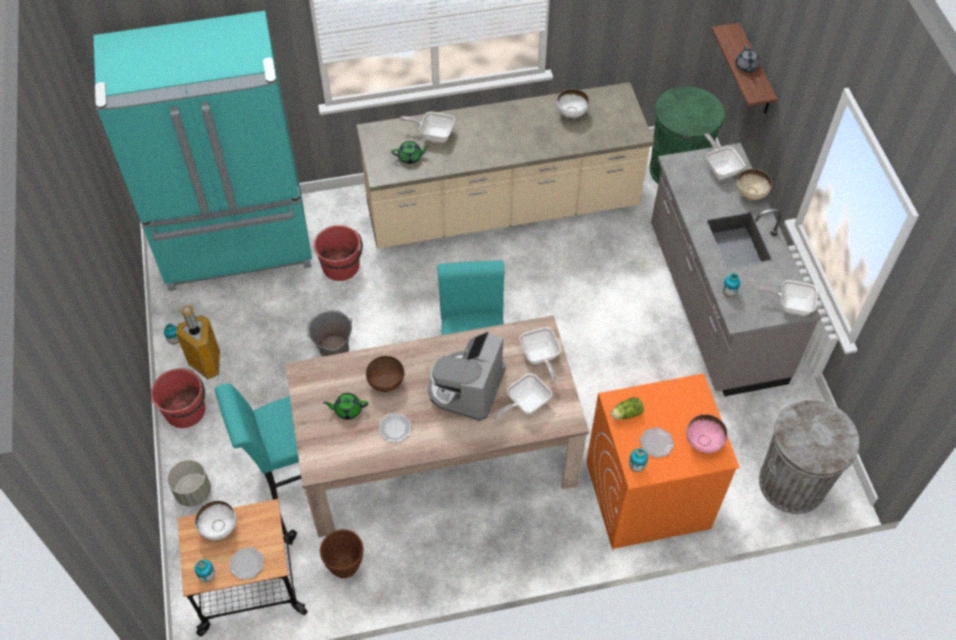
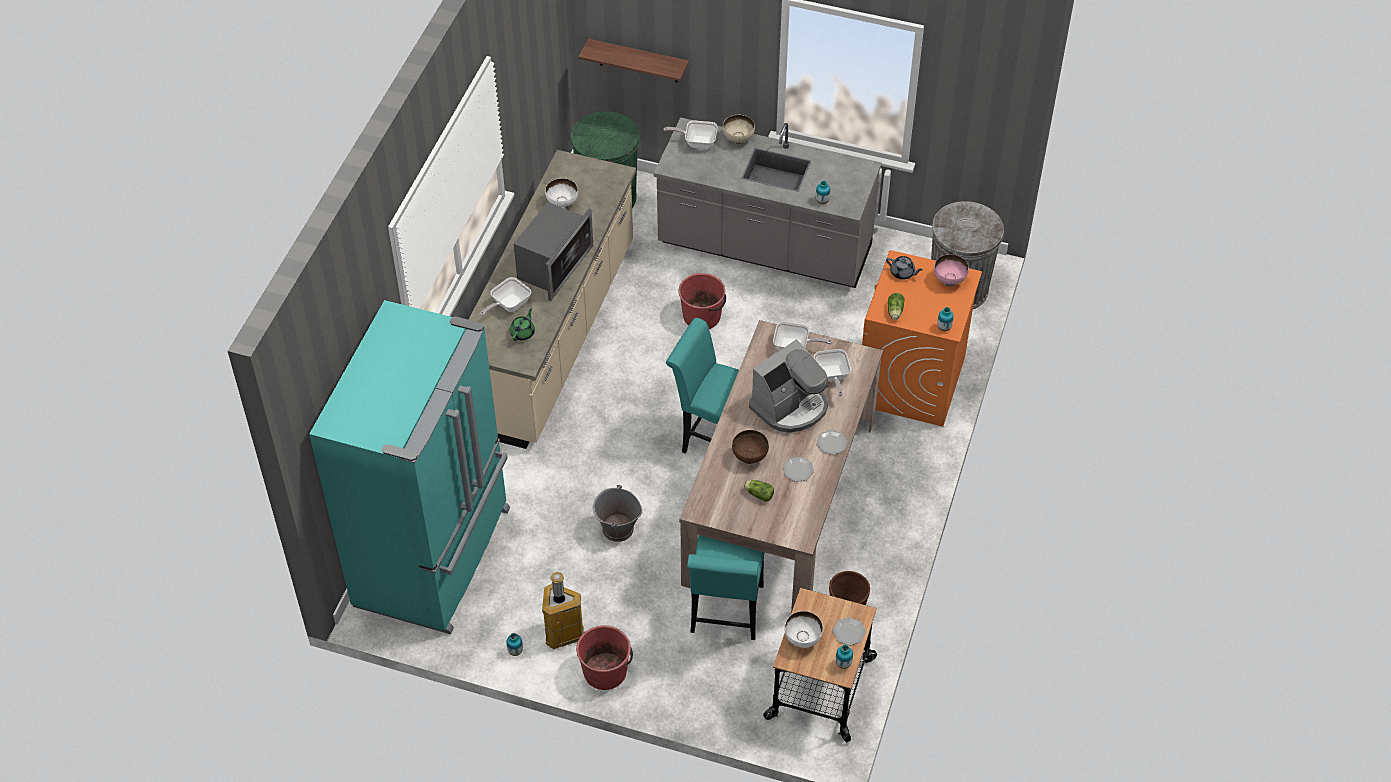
camera: 60 degrees left, 5 degrees down
(193, 492) = (698, 697): grey planter -> none
(341, 267) = (527, 485): red bucket -> red bucket (702, 316)
(347, 409) = (758, 494): green teapot -> lettuce
(466, 387) = (790, 406): coffee machine -> coffee machine turned 90 degrees counterclockwise
(499, 141) = (553, 265): none -> microwave
(656, 443) = (931, 307): plate -> plate (831, 443)
(746, 66) = (640, 59): grey teapot -> grey teapot (902, 273)
(790, 304) = (858, 172): frying pan -> none

